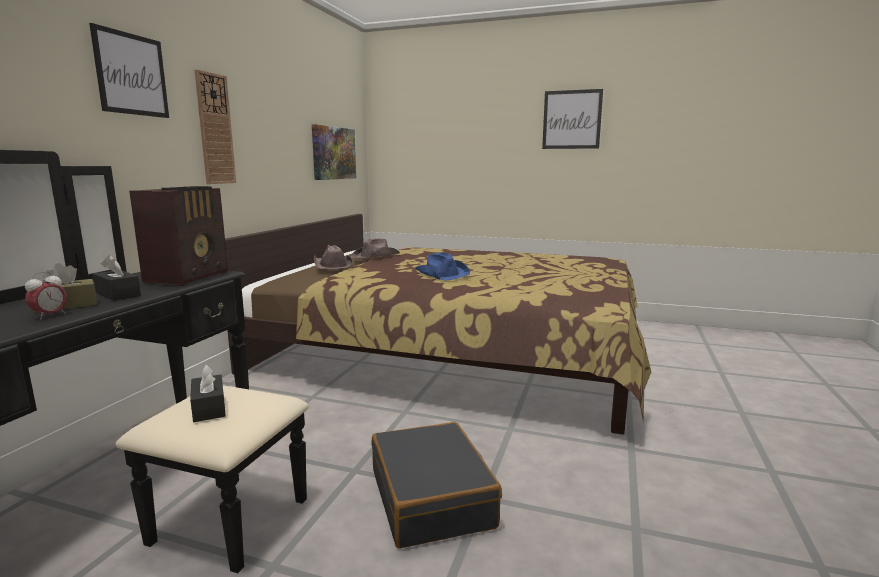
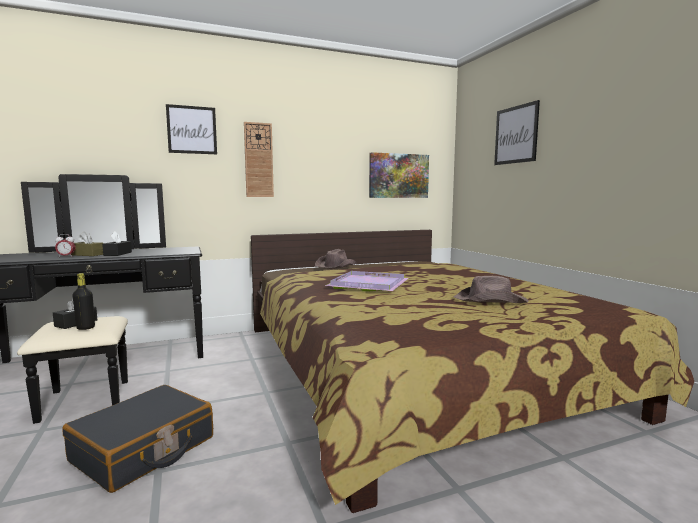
camera: 50 degrees right, 5 degrees down
(190, 277) = (172, 252): radio -> none
(249, 404) = (85, 328): none -> black bottle
(376, 256) = (387, 265): brown hat -> brown hat (491, 300)
(442, 274) = (370, 284): blue hat -> purple tray
(572, 119) = (638, 117): picture -> picture (516, 134)

